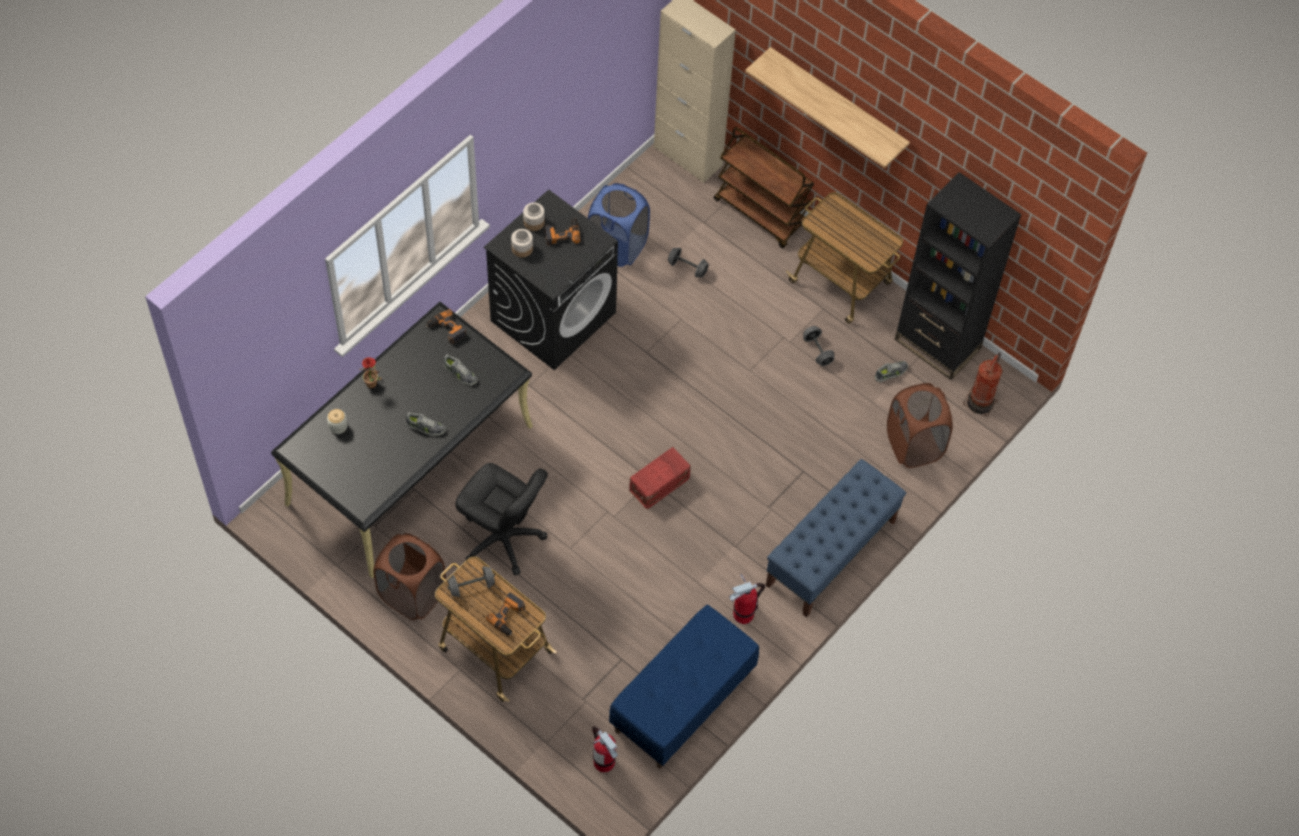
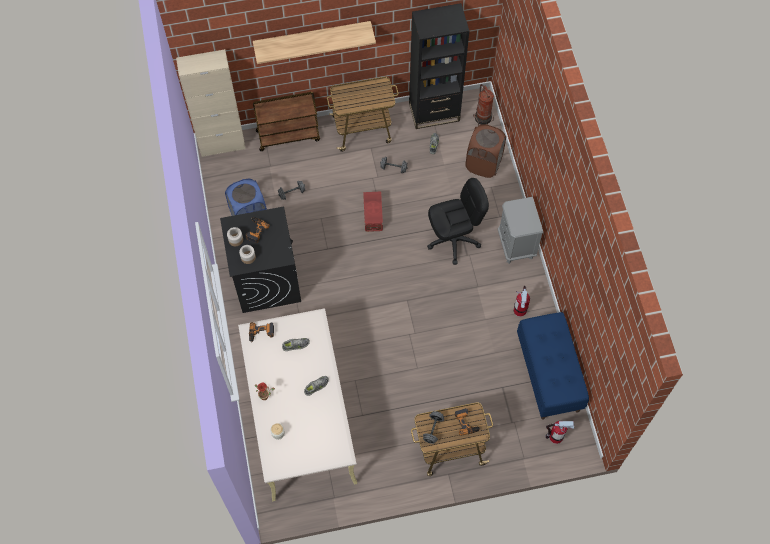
camera: 50 degrees left, 5 degrees up
(410, 464) = (300, 415): black desk -> beige desk
(412, 594) = (383, 469): brown laundry basket -> none
(502, 538) = (385, 398): black office chair -> black office chair (453, 240)
(660, 485) = (413, 297): red storage box -> red storage box (373, 215)
(830, 554) = (516, 245): blue bench -> grey nightstand

